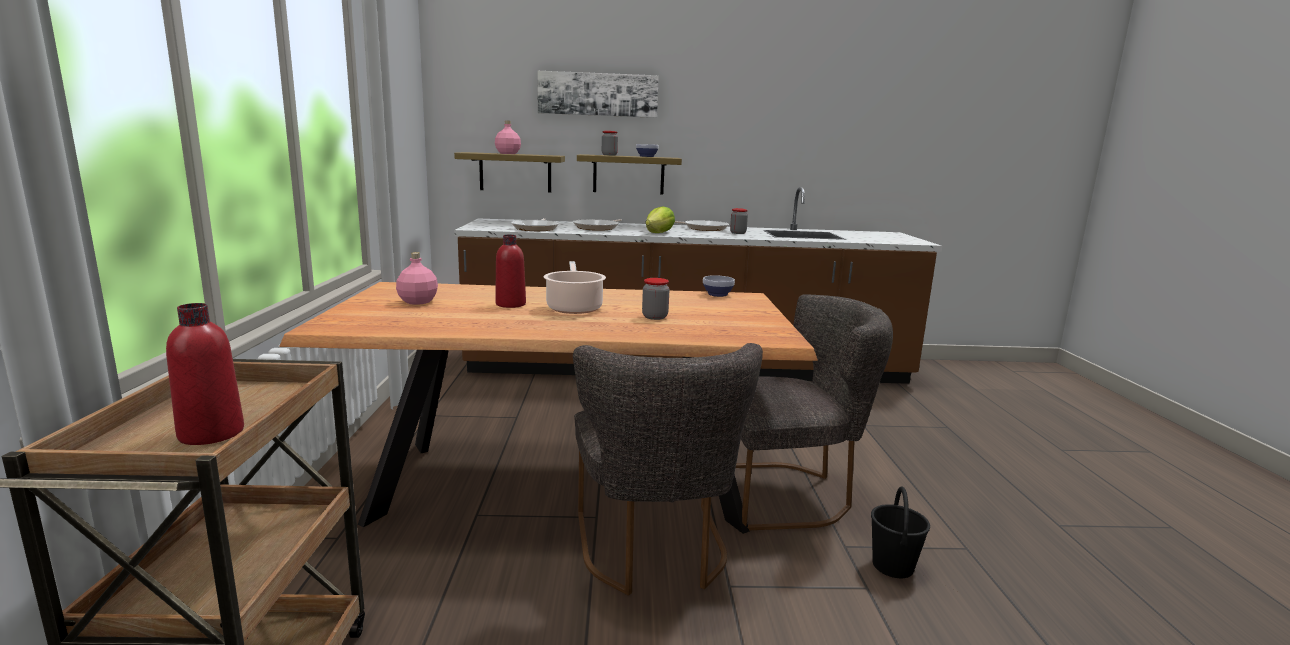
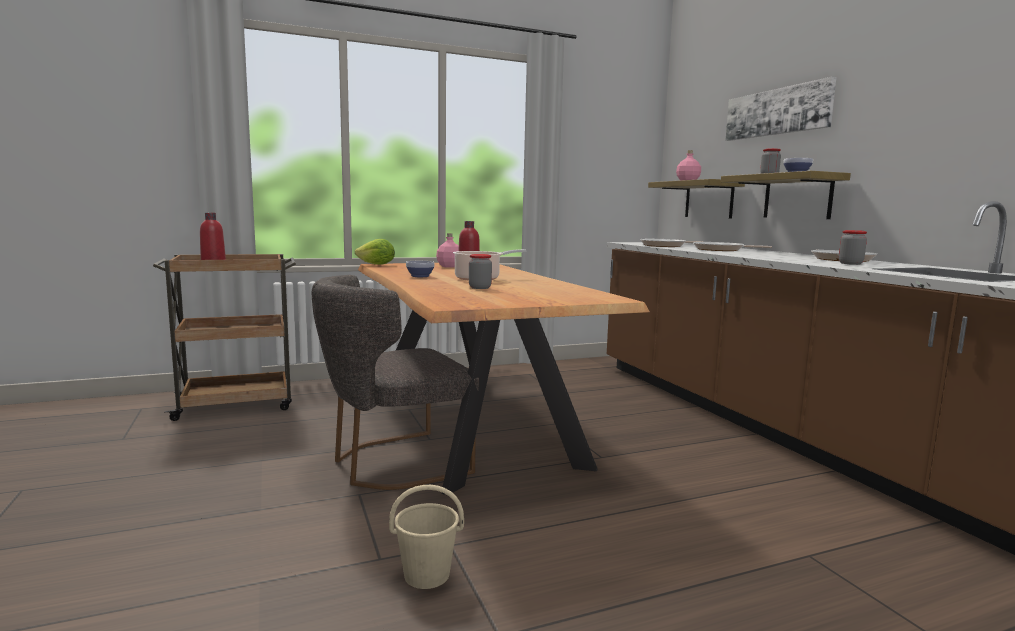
camera: 70 degrees right, 5 degrees down
(659, 233) = (747, 255): lettuce -> lettuce (376, 265)
(717, 294) = (598, 294): bowl -> bowl (419, 276)
(788, 494) = (535, 510): grey chair -> none
(892, 565) = (427, 575): black bucket -> beige bucket

